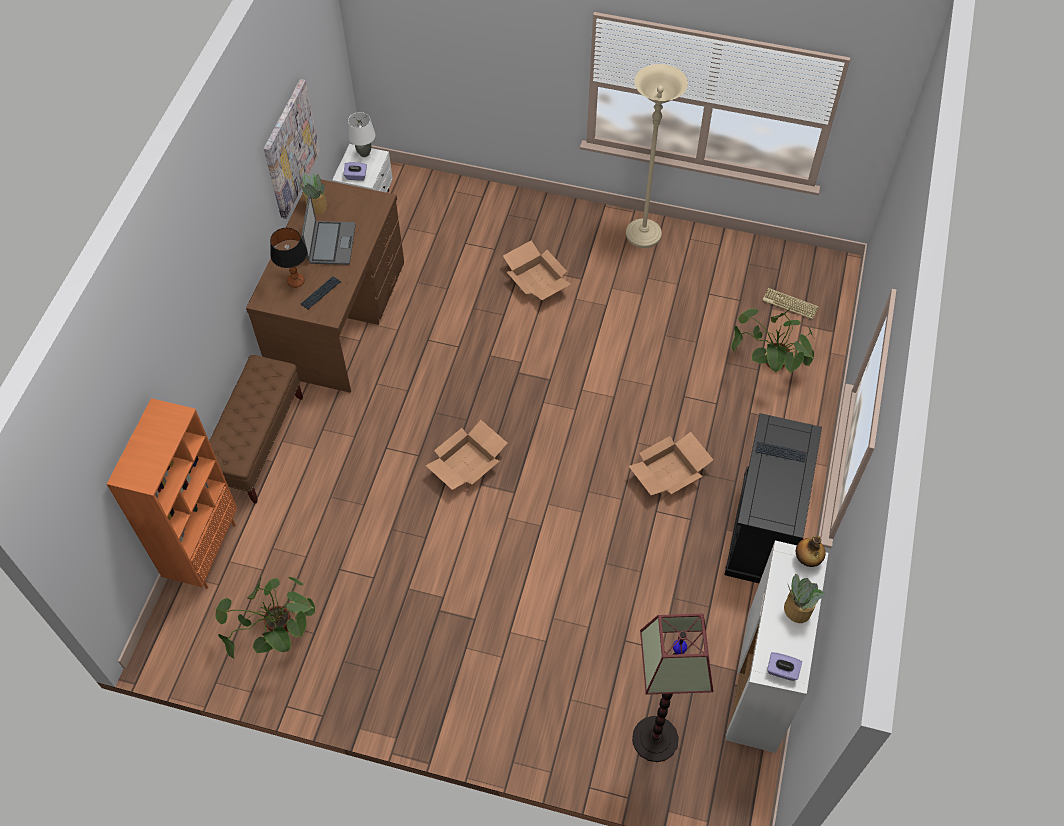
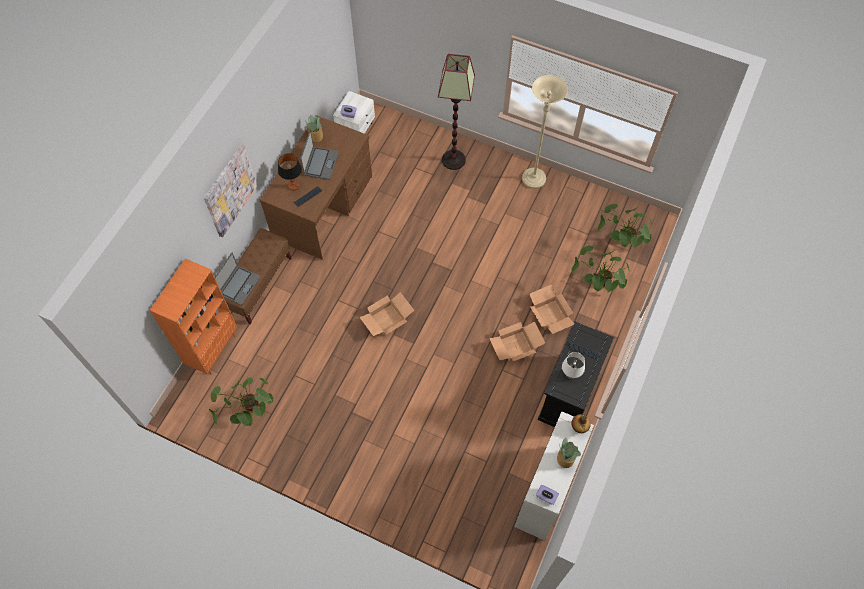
camera: 10 degrees right, 5 degrees up
(232, 443) = (239, 285): none -> laptop
(290, 149) = (302, 98): picture -> picture (229, 190)
(364, 153) = (357, 99): white table lamp -> white table lamp (570, 375)
(537, 282) = (456, 202): cardboard box -> cardboard box (550, 315)
(655, 739) = (470, 518): floor lamp -> floor lamp (453, 160)
(789, 304) = (621, 242): keyboard -> potted plant

